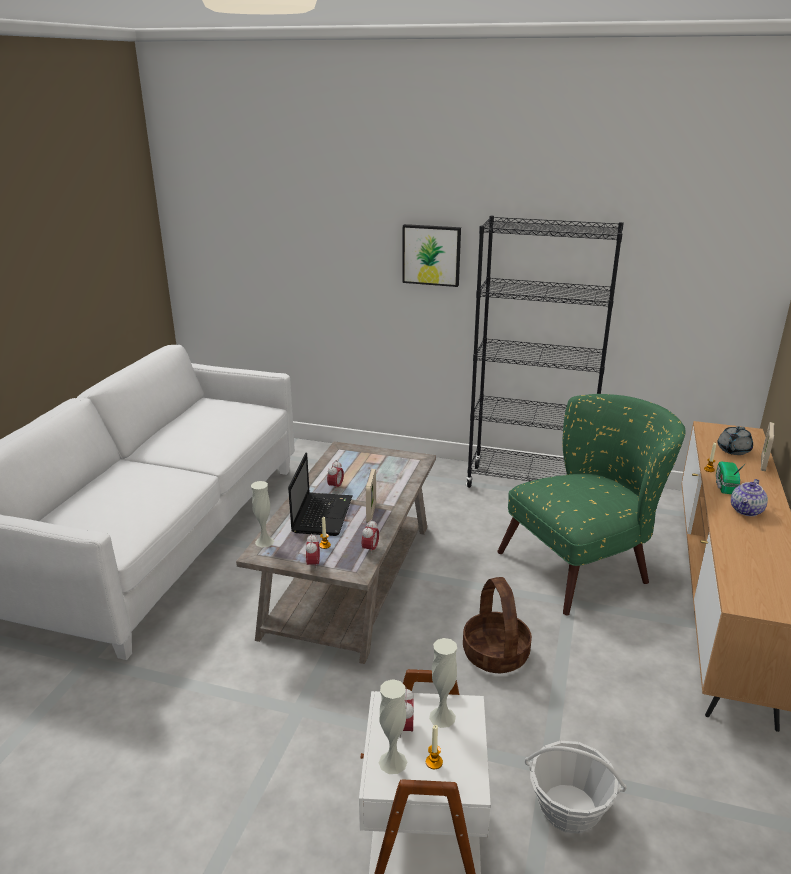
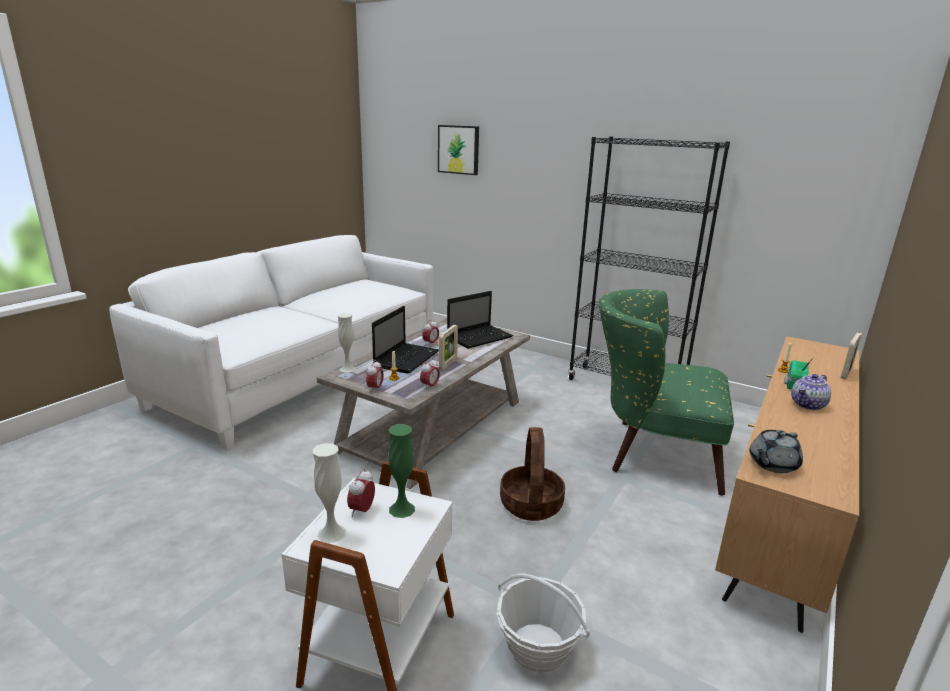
camera: 15 degrees right, 5 degrees down
(385, 468) = (480, 337): none -> laptop
(431, 255) = (560, 173): picture -> picture (459, 149)
(434, 762) = (369, 541): candle -> none
(442, 717) = (402, 509): white vase -> green vase
(585, 564) = (651, 451): green armchair -> green armchair turned 150 degrees counterclockwise
(733, 450) = (817, 360): grey teapot -> grey teapot (772, 464)

